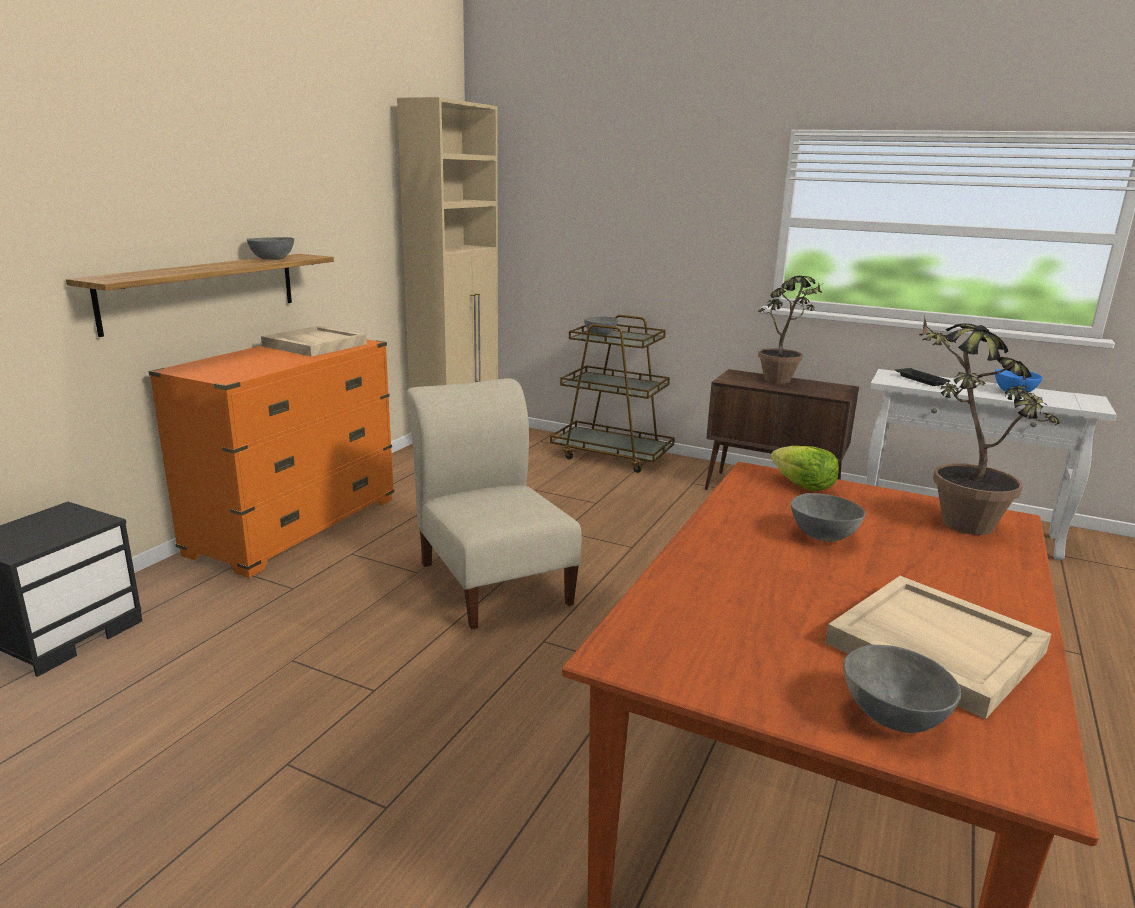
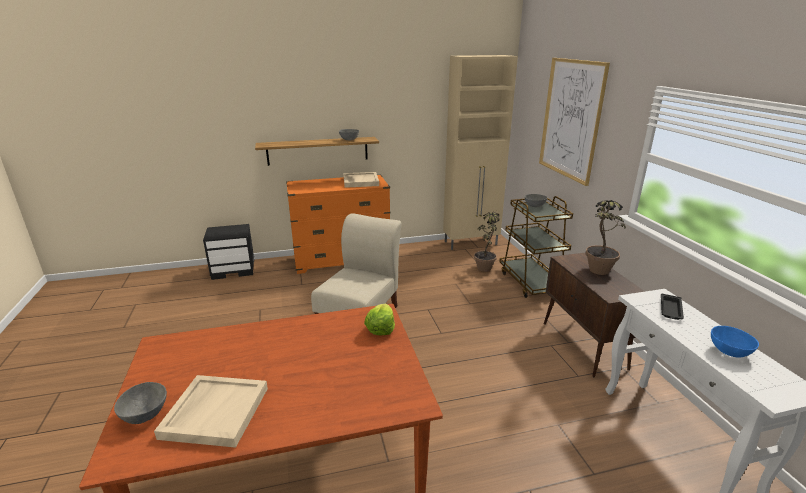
camera: 50 degrees right, 5 degrees up
(627, 195) = (571, 119): none -> picture
(823, 537) = (315, 352): grey bowl -> none
(953, 517) = (393, 383): potted plant -> potted plant (486, 266)

